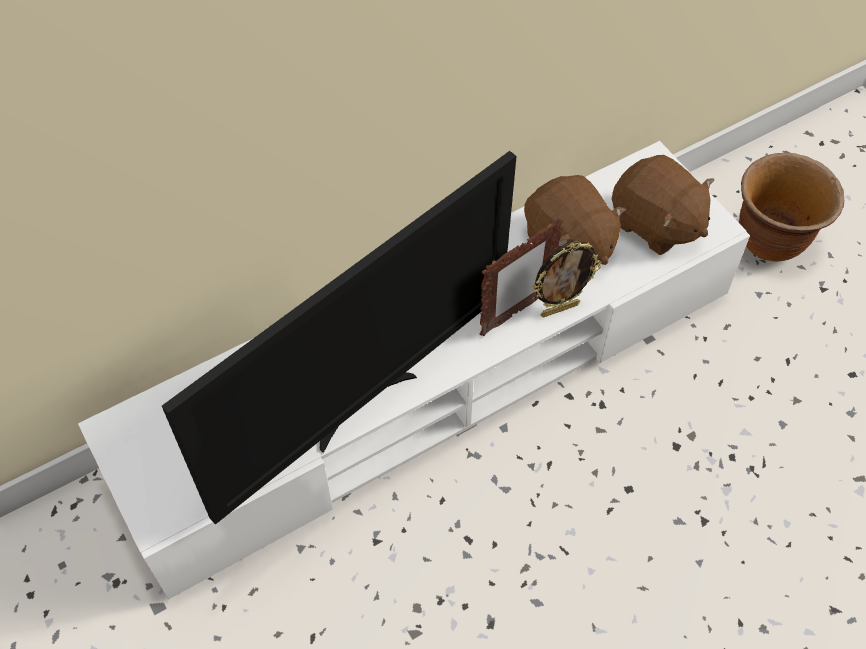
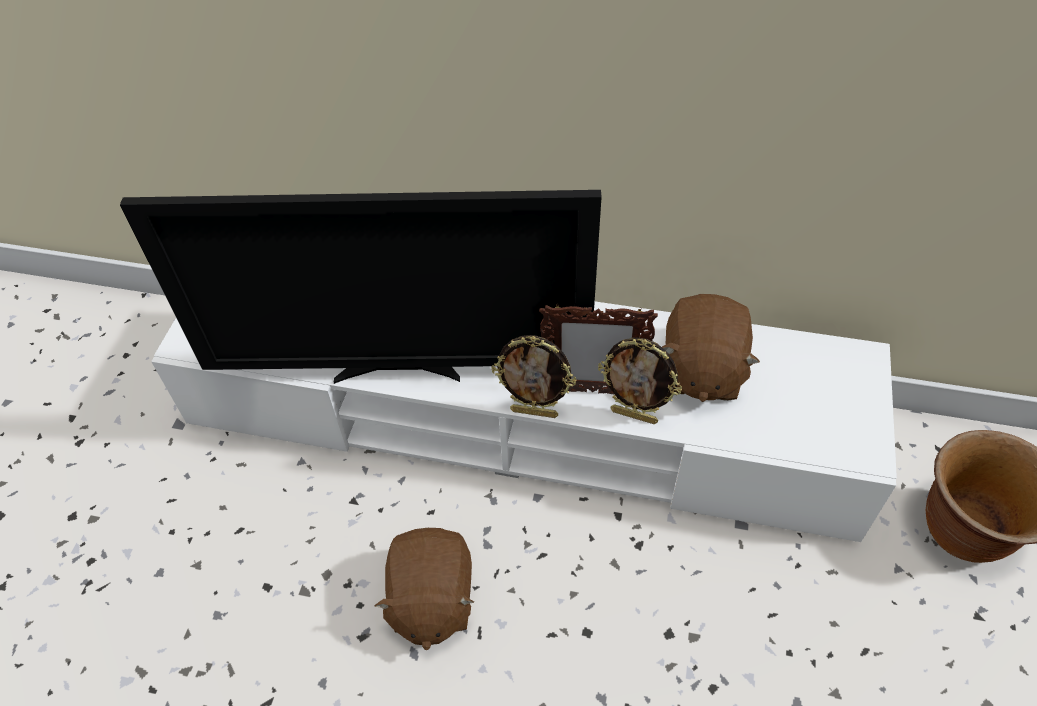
camera: 45 degrees right, 5 degrees down
(492, 358) = (534, 412): none -> picture frame
(655, 224) = (804, 410): brown plush toy -> brown plush toy (431, 600)

